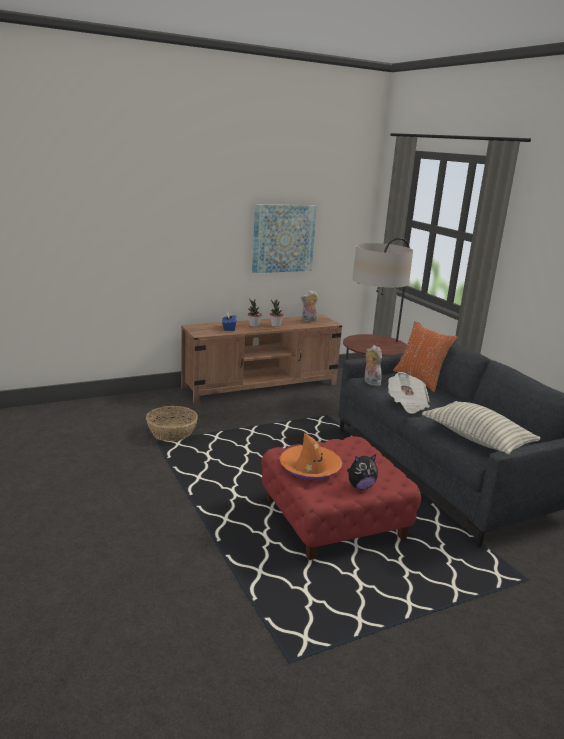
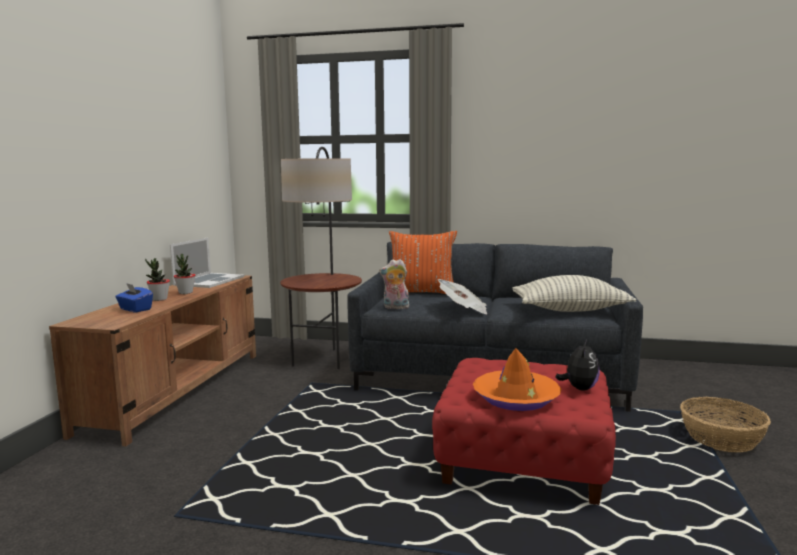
camera: 50 degrees left, 10 degrees down
(172, 433) = (173, 493): basket -> basket (721, 438)
(283, 238) = (153, 170): picture -> none
(309, 321) = (209, 281): plush toy -> laptop

